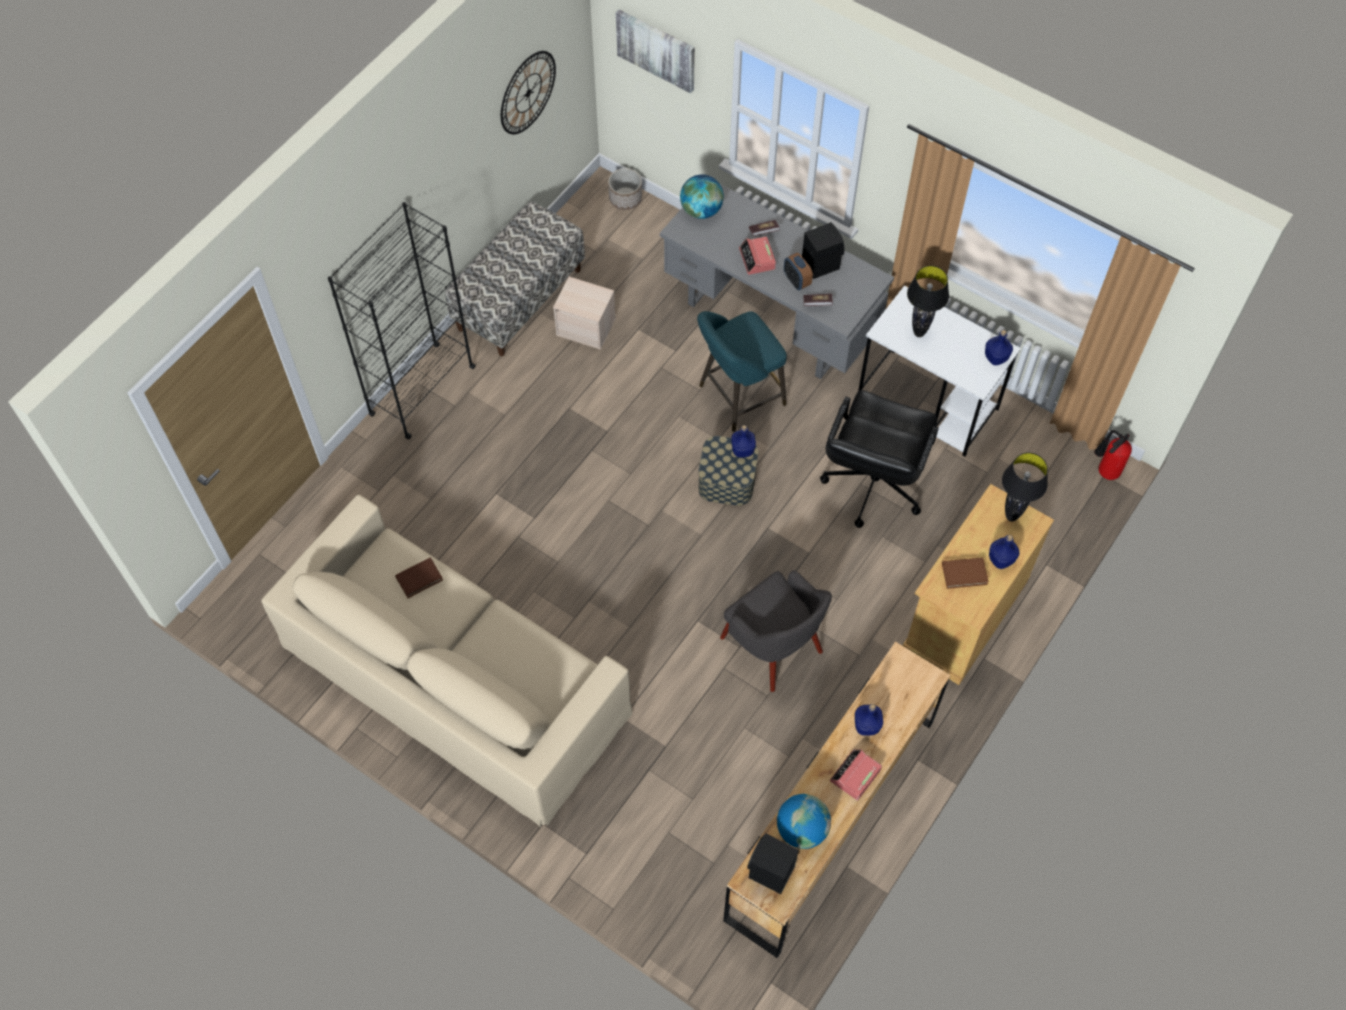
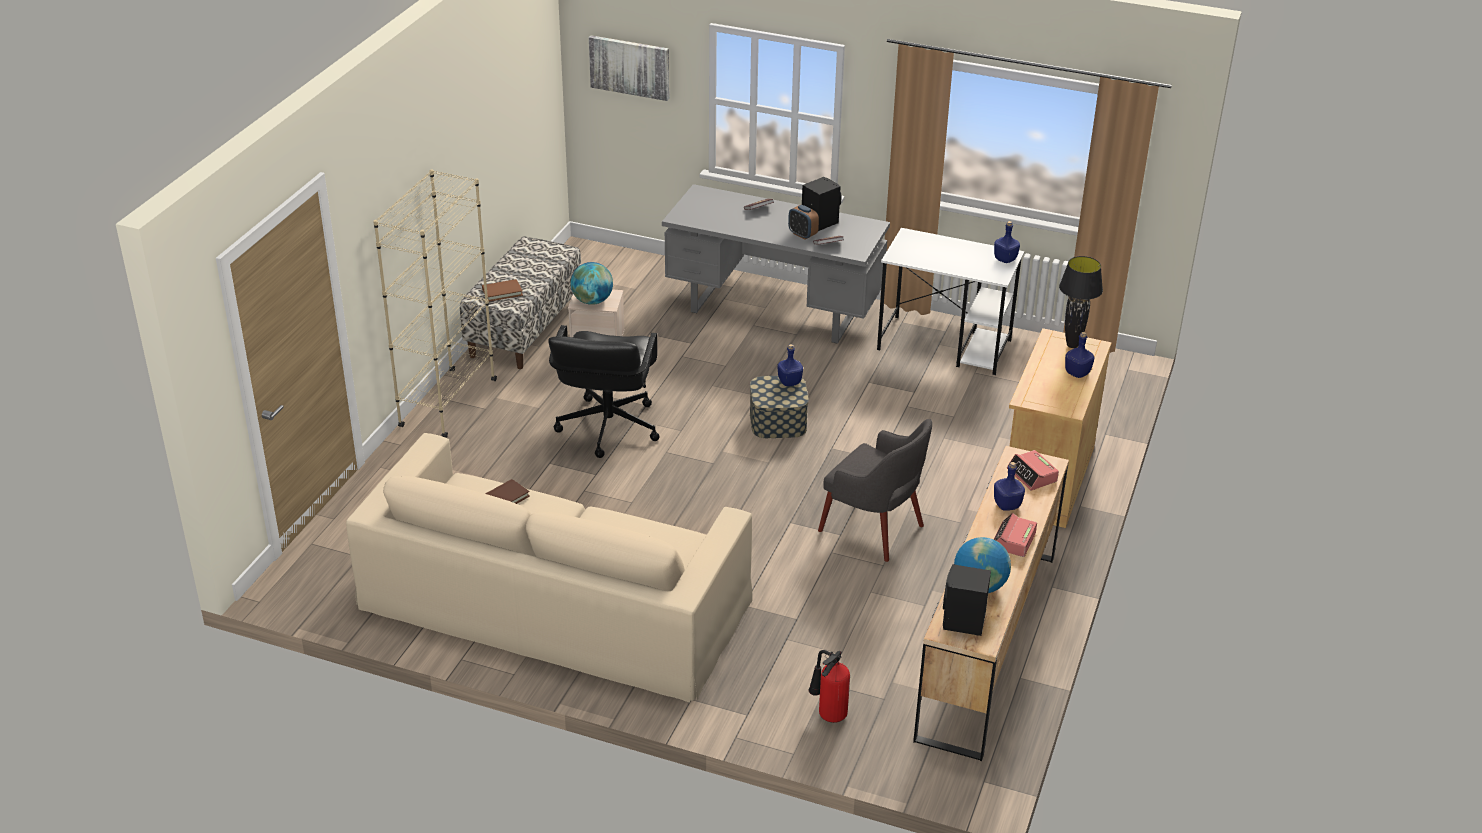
camera: 15 degrees left, 25 degrees down
(422, 391) = (447, 403): black bookcase -> beige bookcase
(528, 92) = (519, 109): wall clock -> none
(625, 198) = (603, 253): planter -> none
(701, 210) = (695, 203): globe -> globe (592, 301)
(738, 397) = (764, 365): turquoise stool -> none
(757, 259) = (760, 226): alarm clock -> alarm clock (1032, 475)
(872, 485) = (918, 405): black office chair -> black office chair (607, 427)
(919, 333) = (929, 253): black table lamp -> none
(964, 574) = (1048, 386): brown book -> brown book (502, 292)
(1105, 470) = (1126, 366): fire extinguisher -> fire extinguisher (828, 715)

